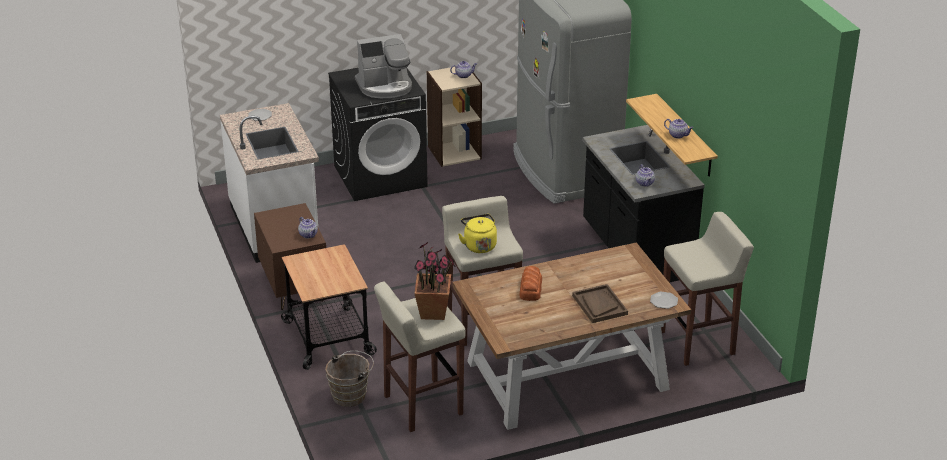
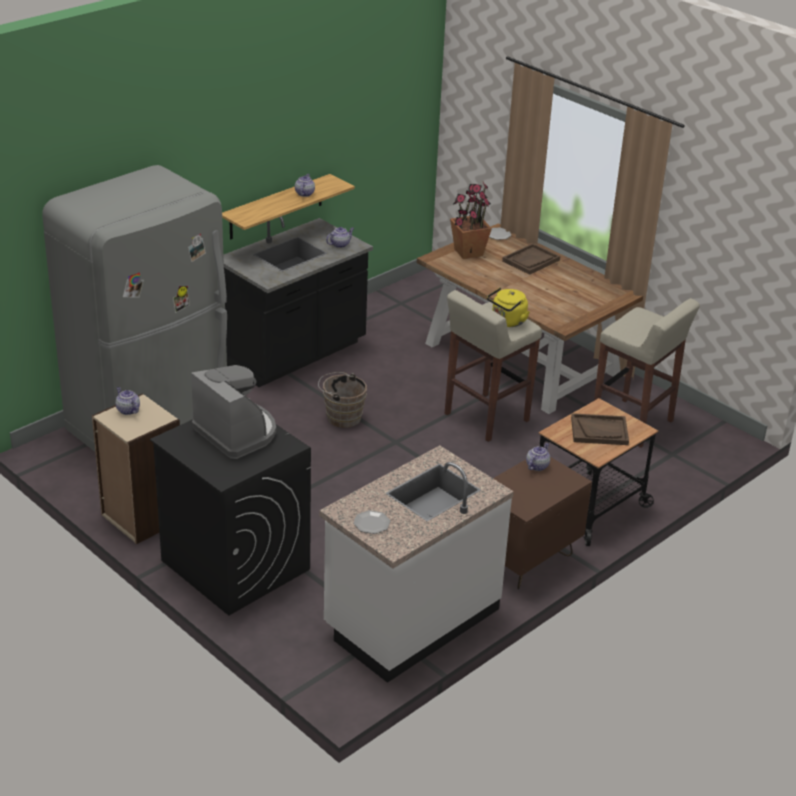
camera: 115 degrees left, 0 degrees up
(323, 272) = (599, 431): none -> brown tray
(351, 395) = (657, 467): brown bucket -> brown bucket (341, 417)
(434, 312) = (633, 323): potted plant -> potted plant (468, 252)
(530, 288) = (538, 295): bread -> none
(698, 343) = (421, 304): beige stool -> none

